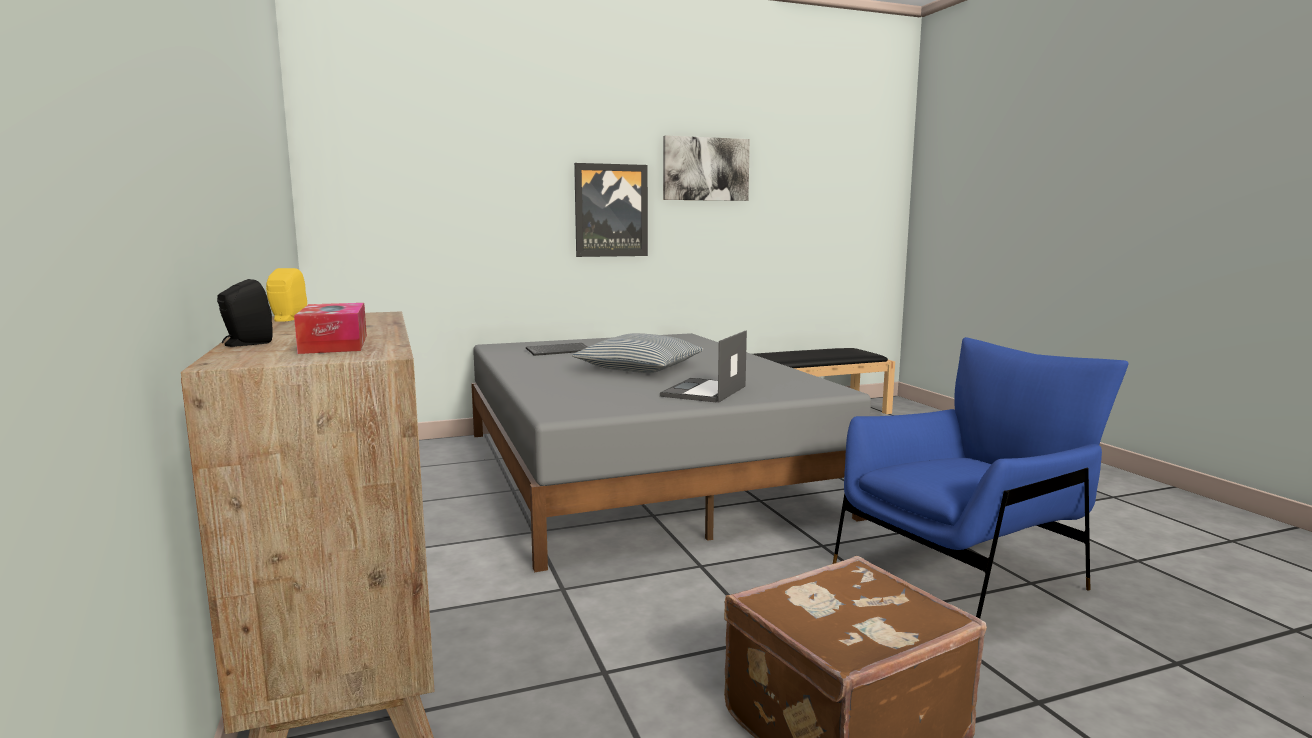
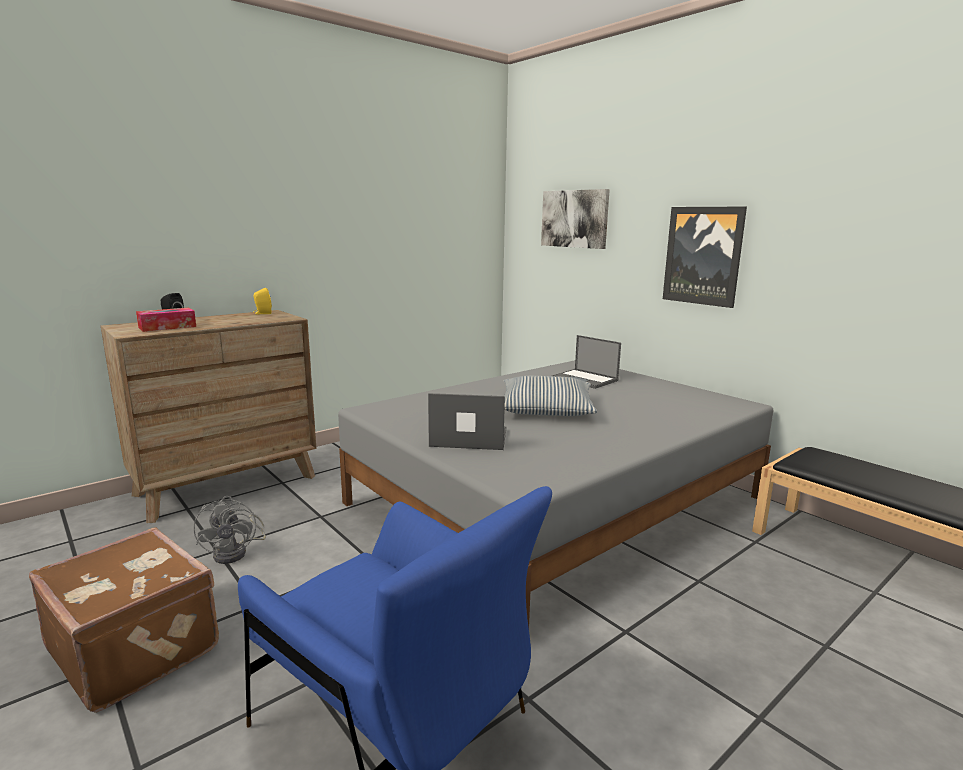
camera: 70 degrees right, 5 degrees up
(559, 351) = (585, 379): keyboard -> laptop
(623, 654) = (236, 552): none -> grey fan
(705, 169) = (826, 209): picture -> picture (574, 219)

